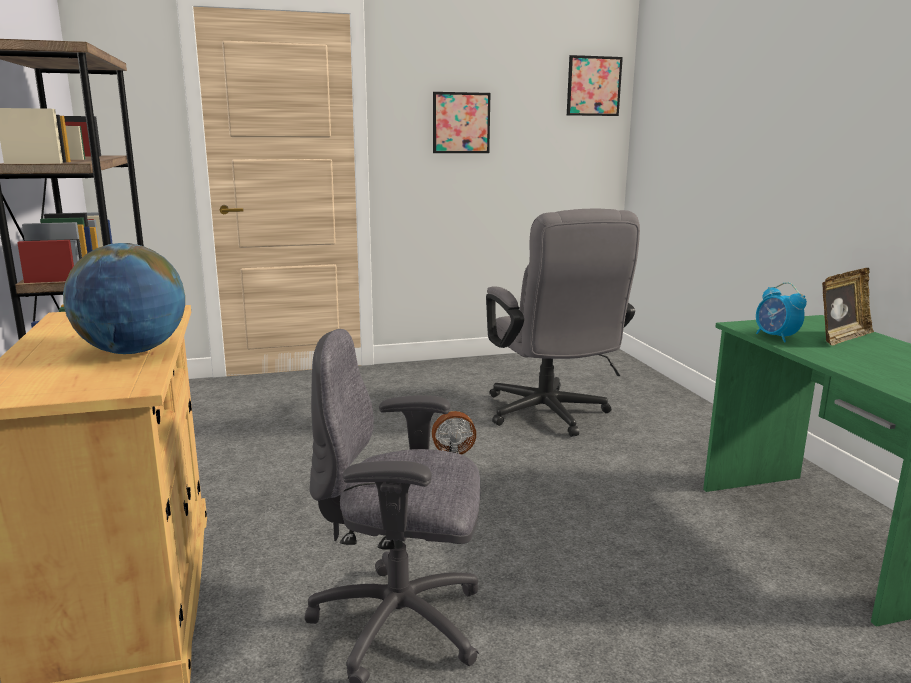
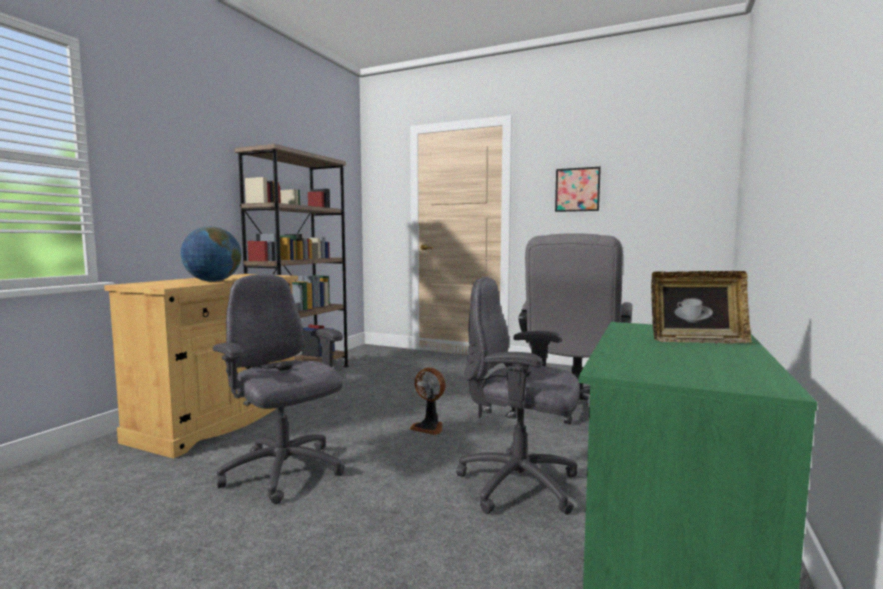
camera: 40 degrees right, 10 degrees down
(593, 86) = (696, 154): picture -> none
(646, 522) = (520, 485): none -> grey office chair
(776, 337) = (626, 332): alarm clock -> none

